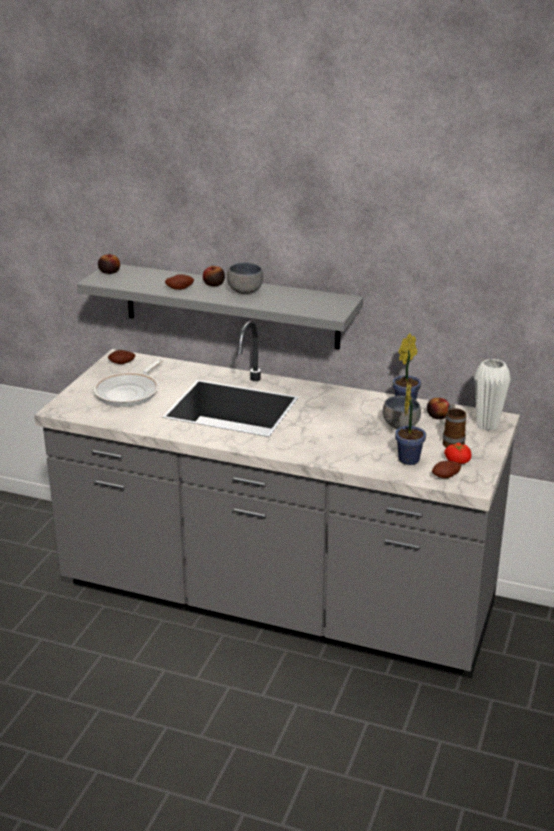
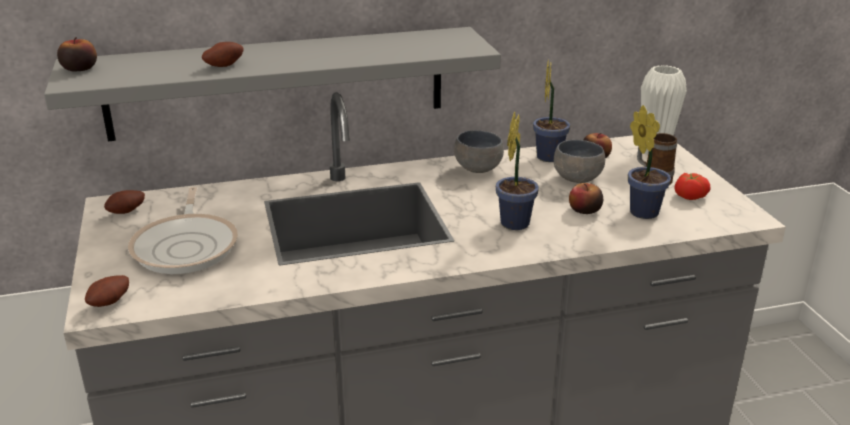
camera: 35 degrees left, 0 degrees up
(214, 284) = (264, 51): apple -> apple (584, 210)
(246, 292) = (323, 50): grey bowl -> grey bowl (480, 169)
(320, 438) = (516, 221): none -> potted plant
(446, 477) = (709, 218): potato -> potato (111, 303)

